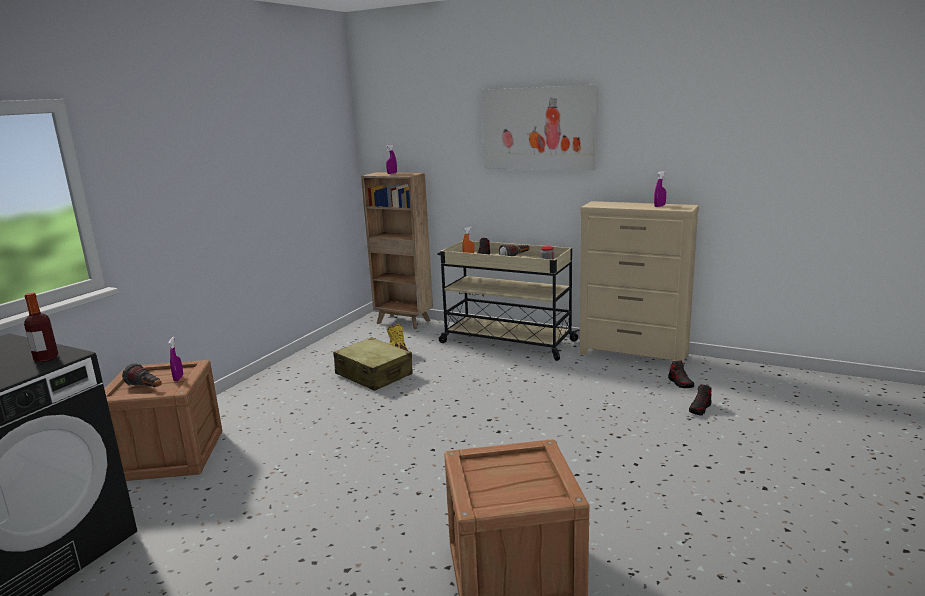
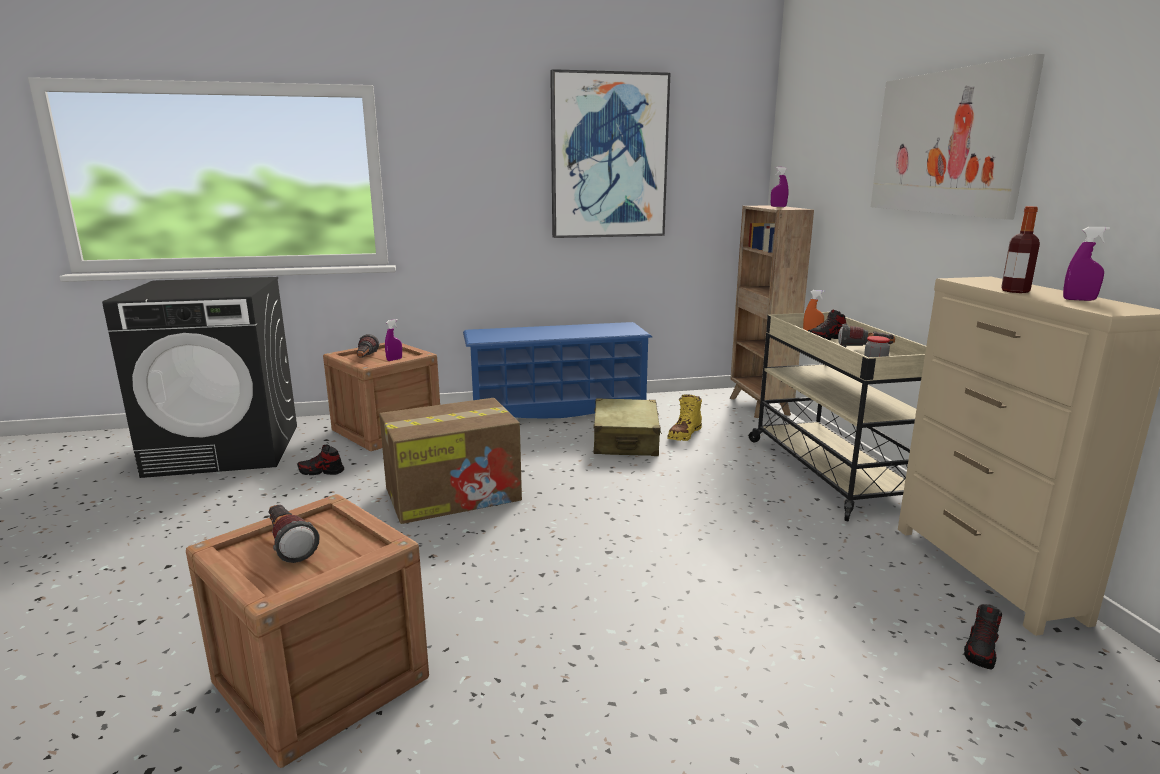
camera: 50 degrees right, 0 degrees up
(46, 358) = (229, 292): bottle -> bottle (1015, 291)
(265, 148) = (608, 156): none -> picture
(281, 378) = (557, 410): none -> blue shoe rack
(343, 458) = (454, 494): none -> cardboard box
(498, 483) = (288, 544): none -> flashlight
(700, 408) = (929, 703): shoe -> shoe (321, 472)

